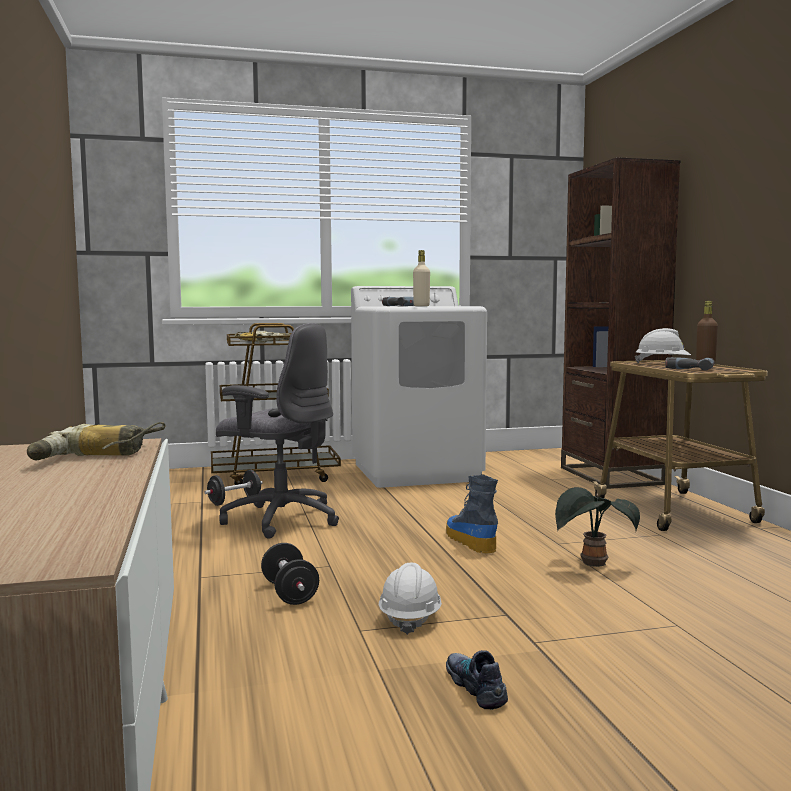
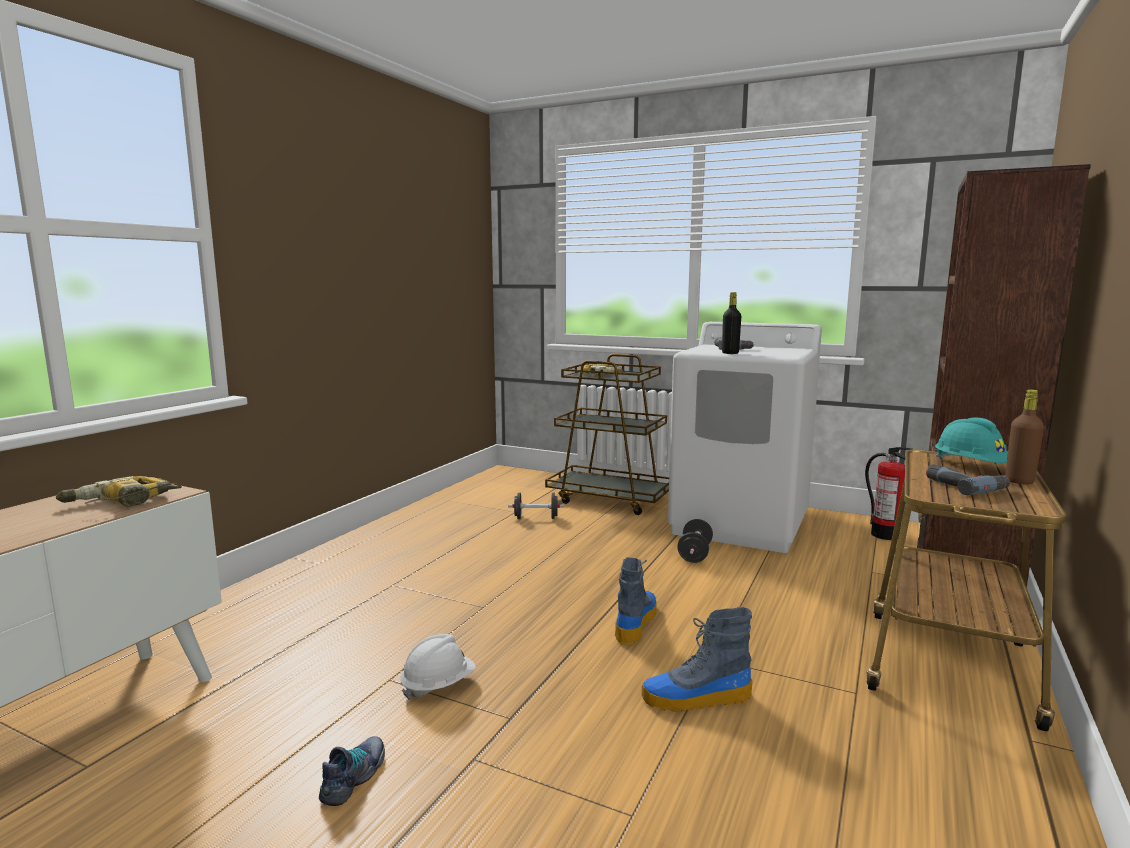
camera: 40 degrees right, 5 degrees up
(280, 519) = (534, 546): grey office chair -> none
(289, 593) = (413, 623): black dumbbell -> black dumbbell (694, 554)
(421, 306) = (730, 353): beige bottle -> black bottle
(519, 459) = (885, 535): none -> fire extinguisher
(591, 564) = (696, 699): potted plant -> boot
(662, 364) = (971, 466): white hard hat -> turquoise hard hat

